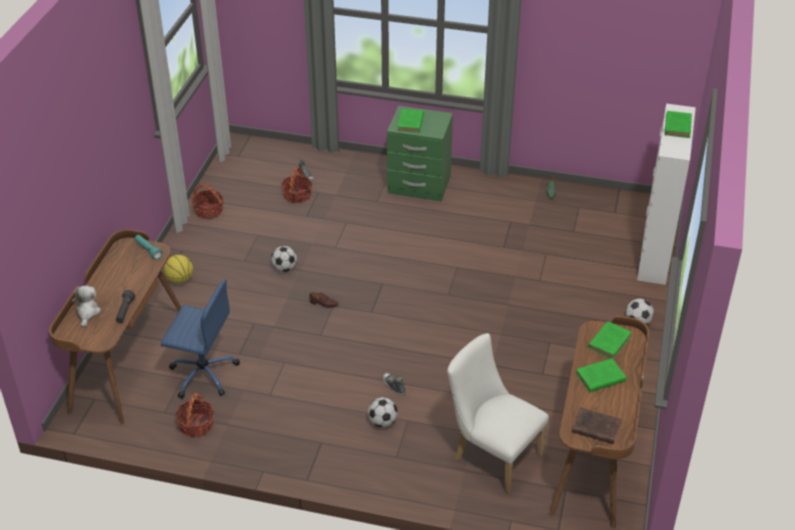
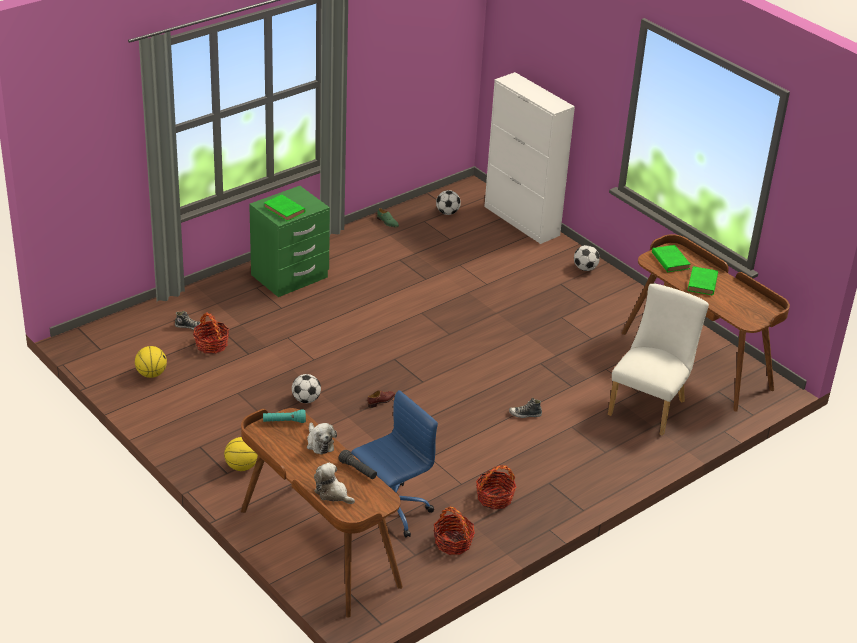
camera: 55 degrees left, 5 degrees down
(139, 278) = (319, 443): none -> plush toy
(208, 211) = (161, 404): basket -> basket (494, 498)
(236, 189) = (151, 374): none -> basketball
(383, 422) = (559, 440): football -> football (447, 213)
(492, 454) = (650, 405): white chair -> white chair turned 135 degrees clockwise
(594, 428) = (749, 311): brown book -> none
(677, 126) = (528, 89): green book -> none

